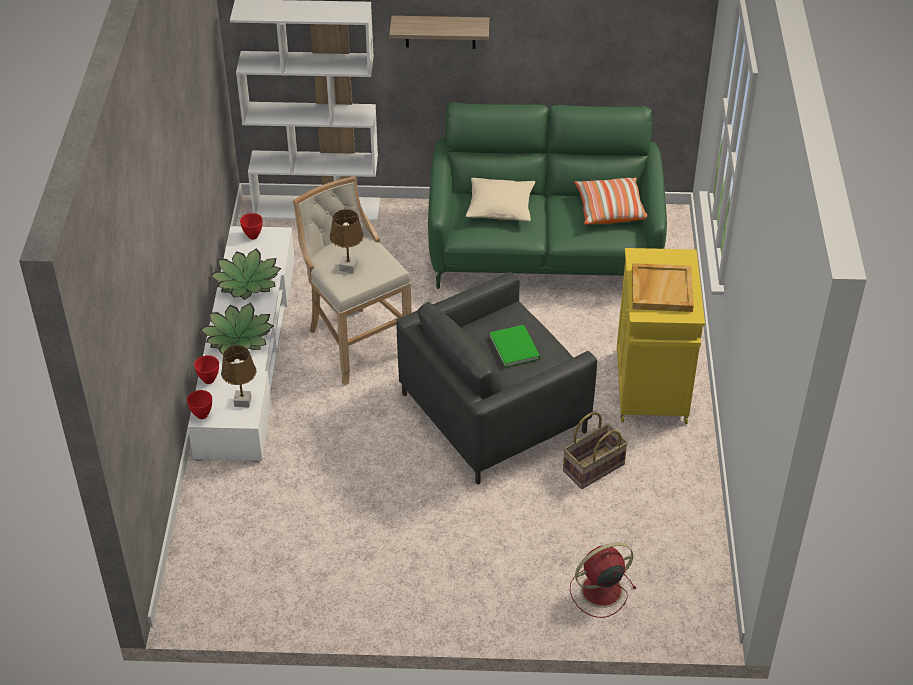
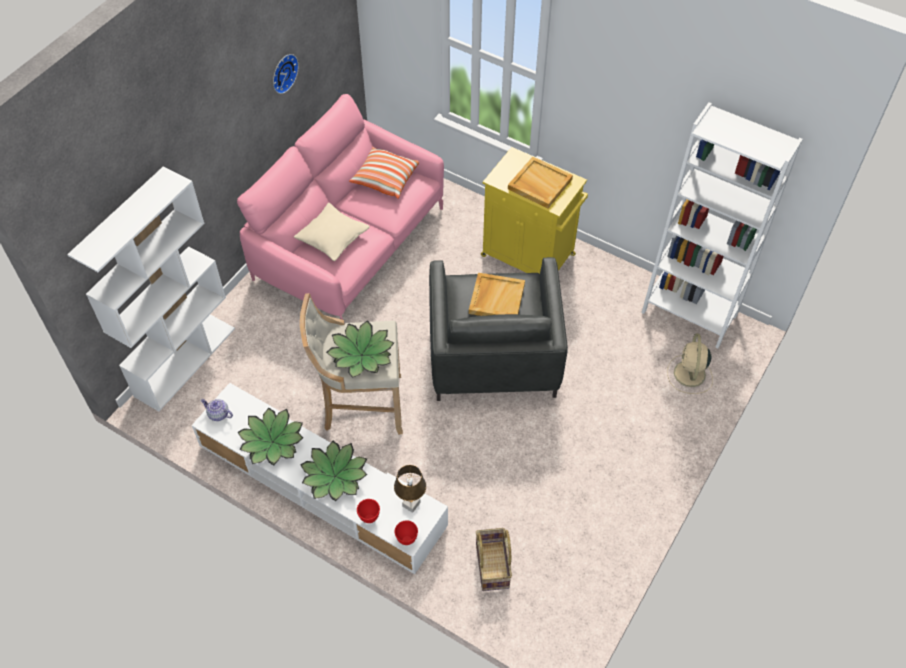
camera: 60 degrees left, 10 degrees up
(252, 236) = (218, 414): red bowl -> teapot
(349, 267) = (362, 355): brown table lamp -> potted plant
(440, 31) = (211, 149): shelf -> none
(515, 346) = (496, 298): green book -> beige tray
(544, 249) = (350, 244): green sofa -> pink sofa
(568, 23) = (283, 72): none -> wall clock
(594, 468) = (582, 324): basket -> basket (493, 566)
(599, 591) = (689, 375): red fan -> beige fan
(691, 559) = (689, 313): none -> white bookcase

